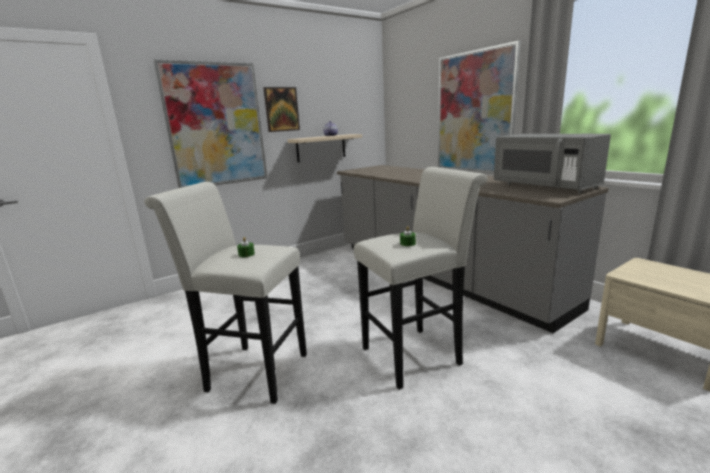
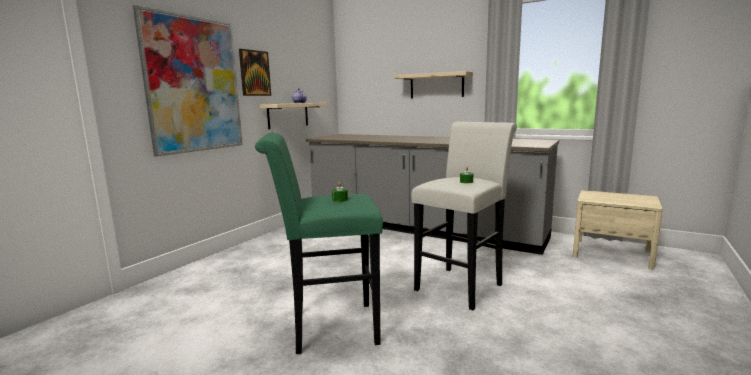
camera: 25 degrees left, 5 degrees down
(251, 371) = (327, 328): white stool -> green stool
(474, 113) = (436, 85): picture -> beige shelf
(545, 186) = (518, 141): grey microwave -> none

